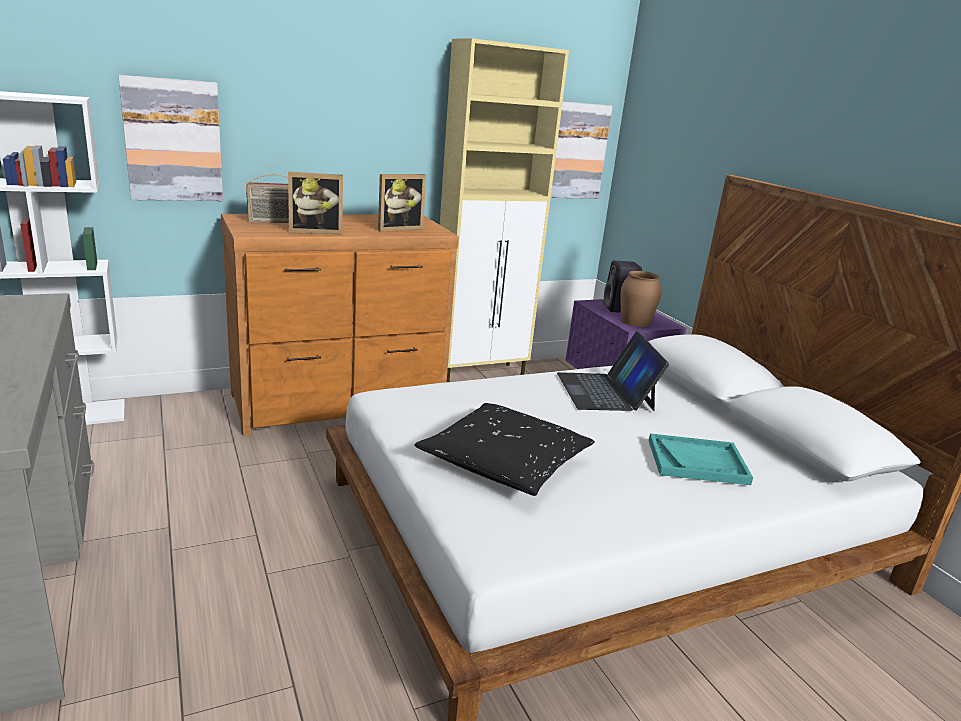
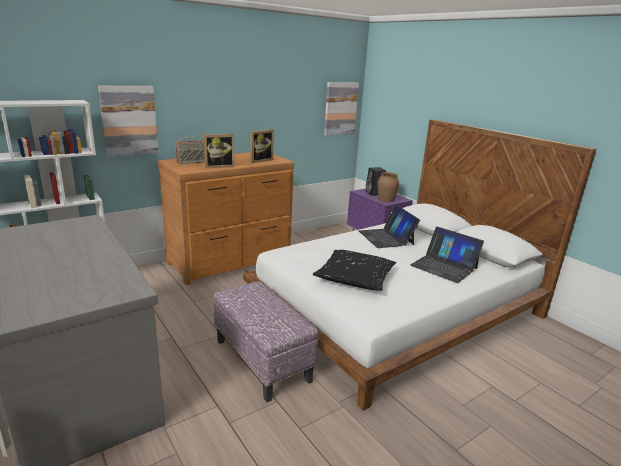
camera: 10 degrees left, 0 degrees up
(307, 597) = (263, 360): none -> ottoman
(480, 374) = (300, 237): beige cabinet -> none
(697, 461) = (444, 266): turquoise tray -> laptop

